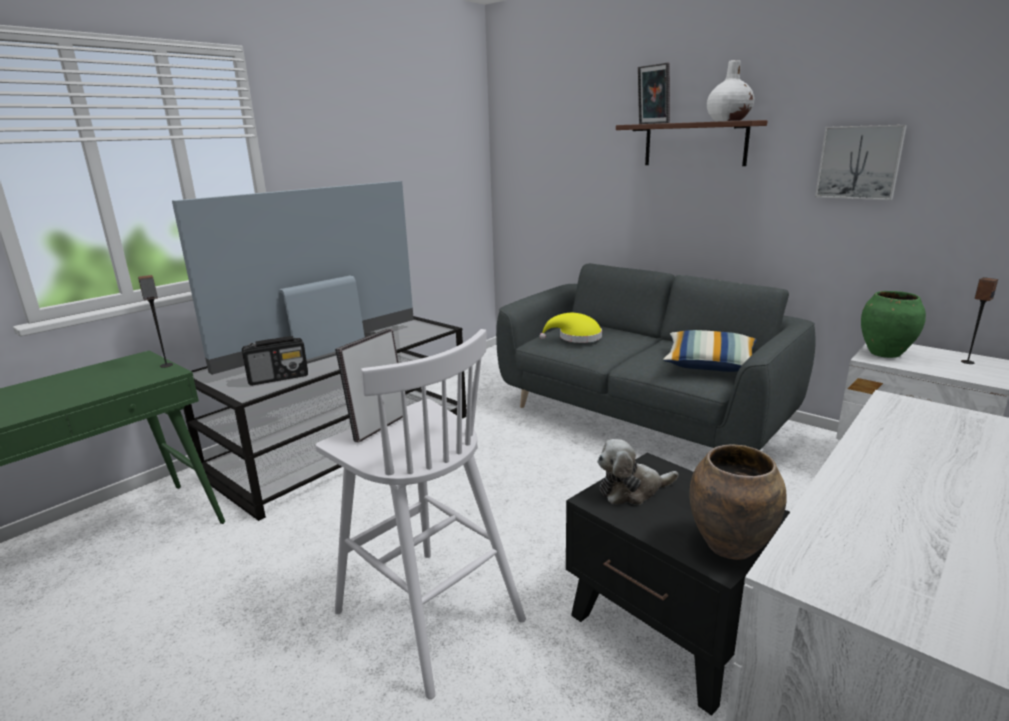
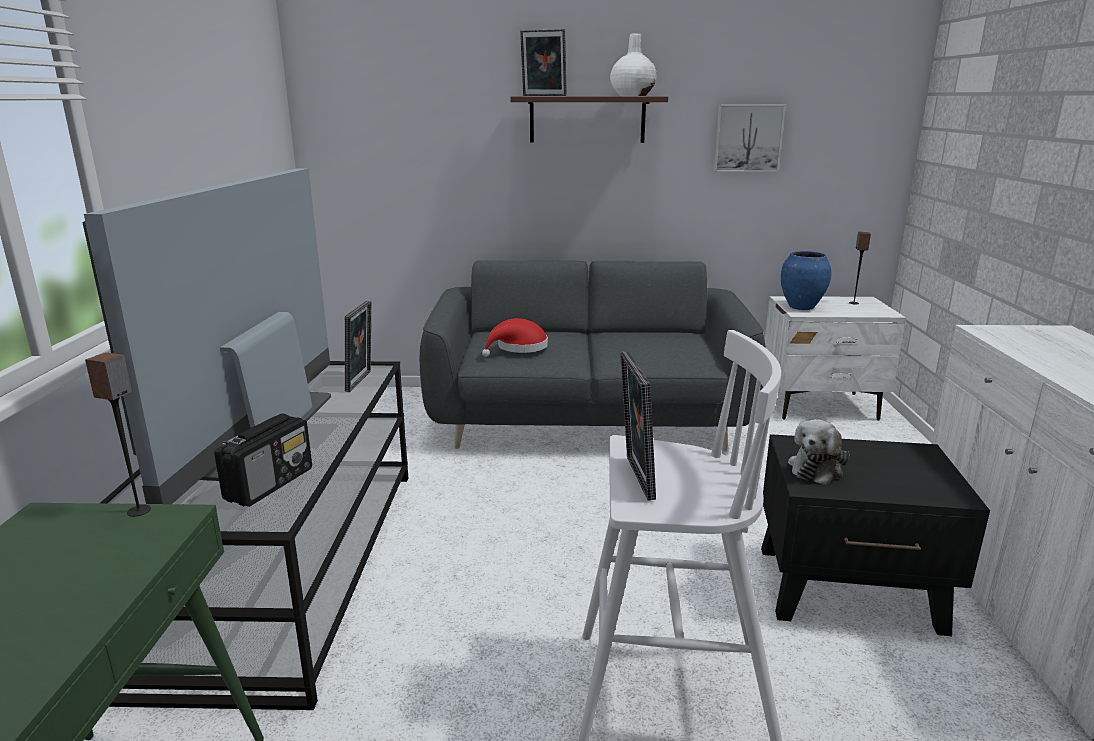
camera: 40 degrees left, 0 degrees up
(419, 335) = (361, 381): none -> picture frame
(576, 338) = (519, 348): yellow hat -> red hat
(710, 364) = (676, 346): pillow -> none
(731, 546) = (941, 482): brown vase -> none
(884, 353) = (800, 307): green vase -> blue vase

